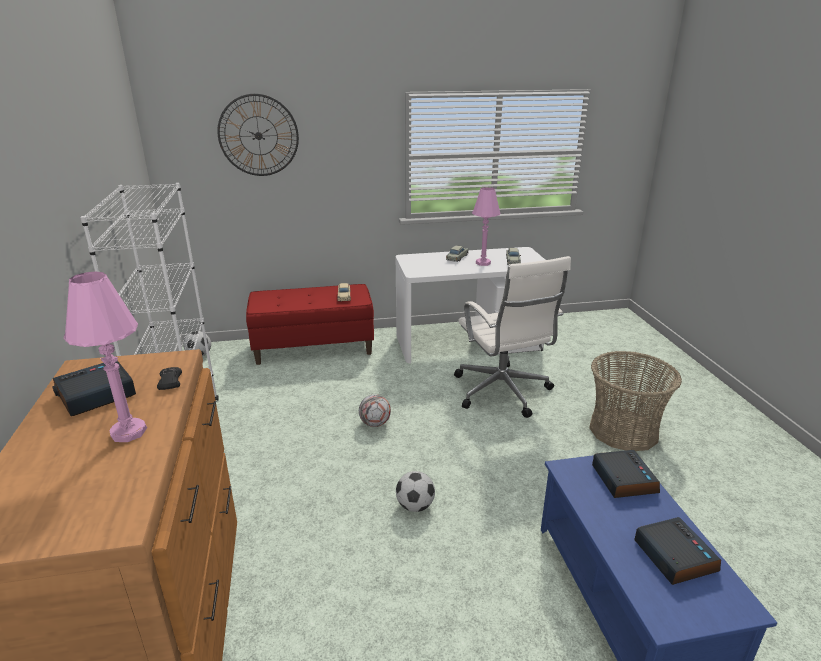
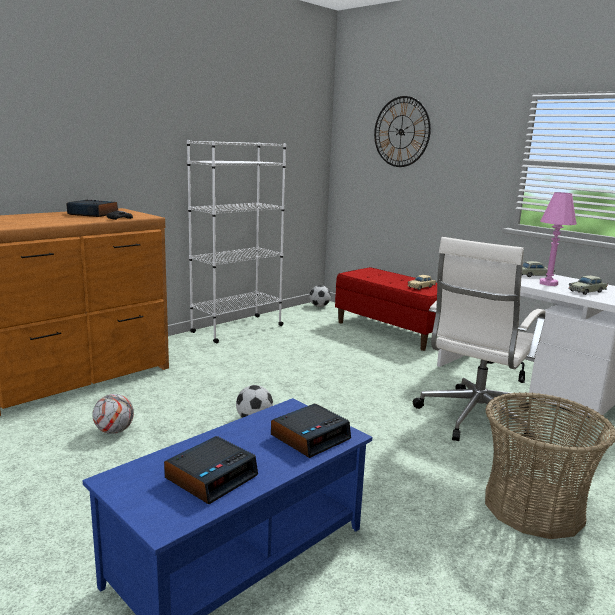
camera: 55 degrees right, 10 degrees down
(128, 432) = (61, 220): pink table lamp -> none
(375, 423) = (333, 378): football -> football (114, 431)

